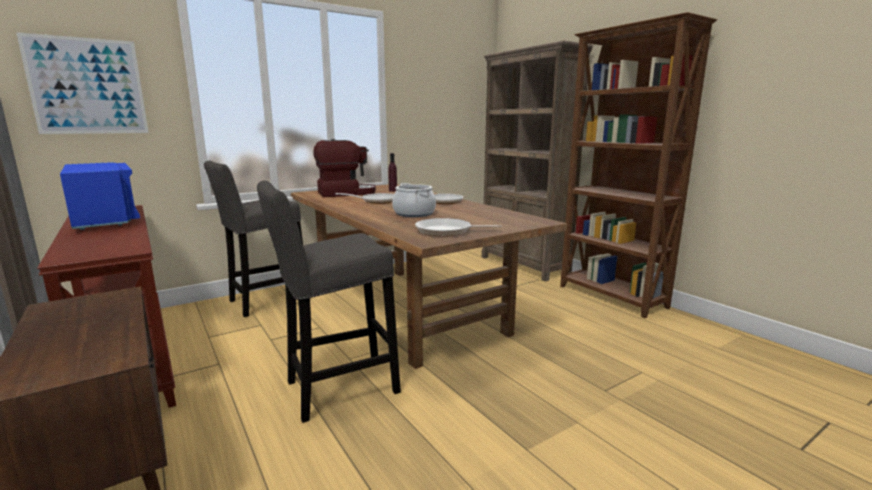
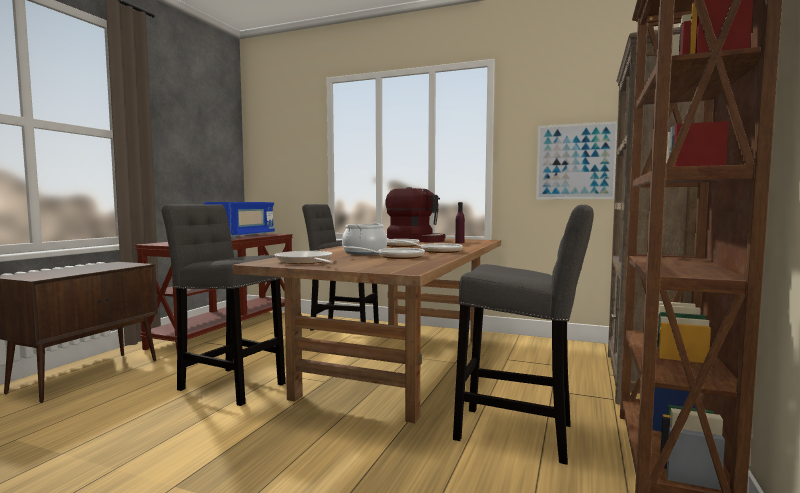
camera: 55 degrees right, 10 degrees down
(87, 86) = (277, 155): picture -> picture (575, 161)
(460, 212) = (396, 257): none -> frying pan
(557, 313) = (521, 434): none -> grey stool

